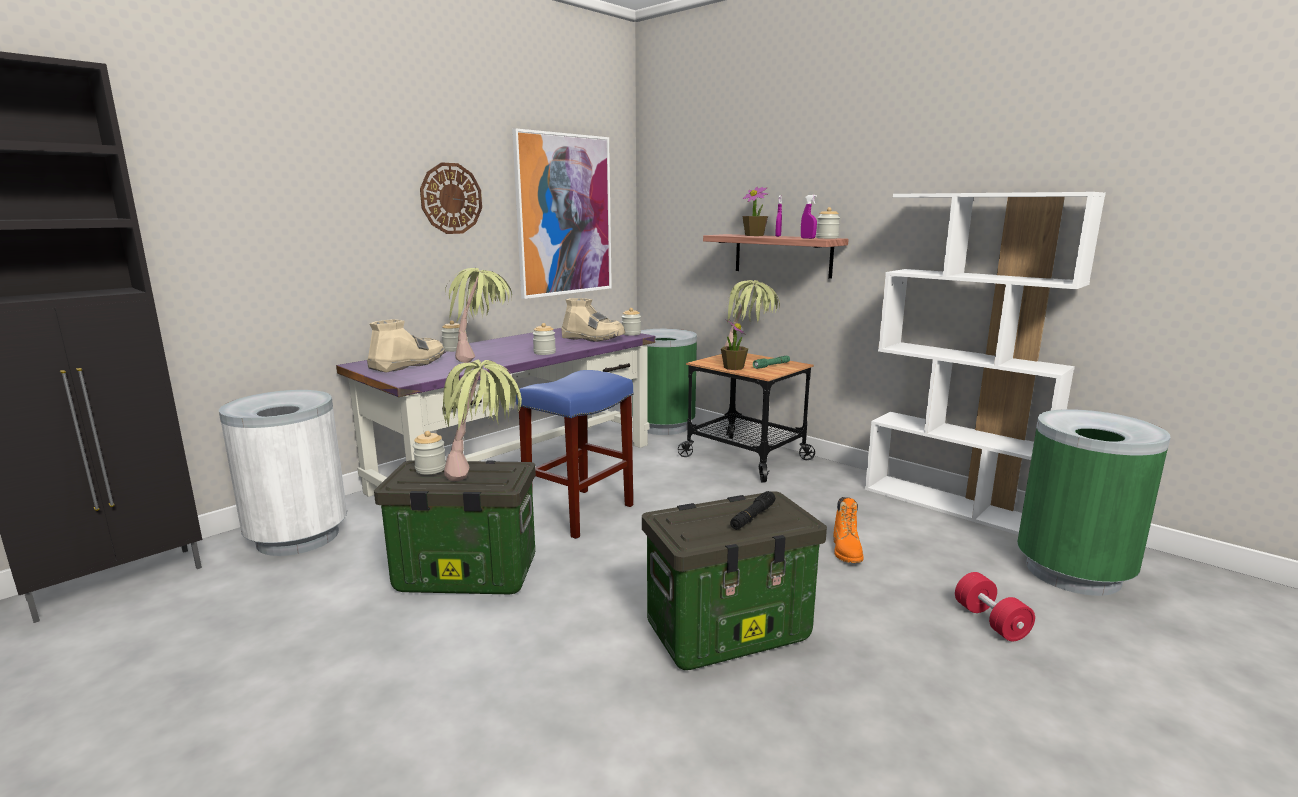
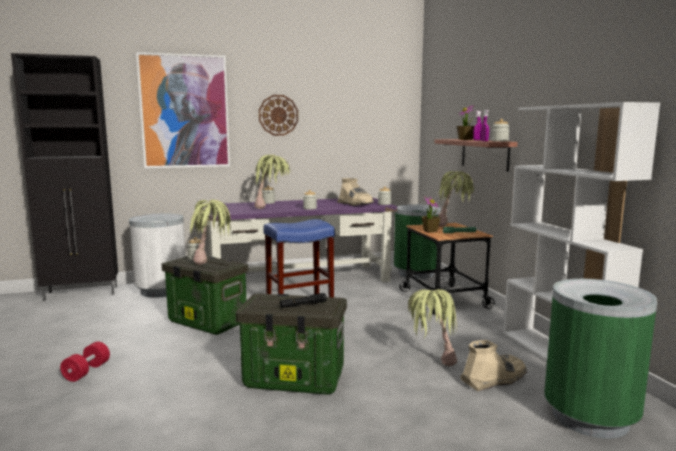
camera: 30 degrees right, 5 degrees down
(407, 364) = (231, 207): beige boot -> beige boot (493, 379)
(564, 215) = (359, 126): picture -> picture (185, 111)
(846, 551) = (430, 362): orange boot -> potted plant
(990, 621) = (468, 422): red dumbbell -> red dumbbell (87, 371)

